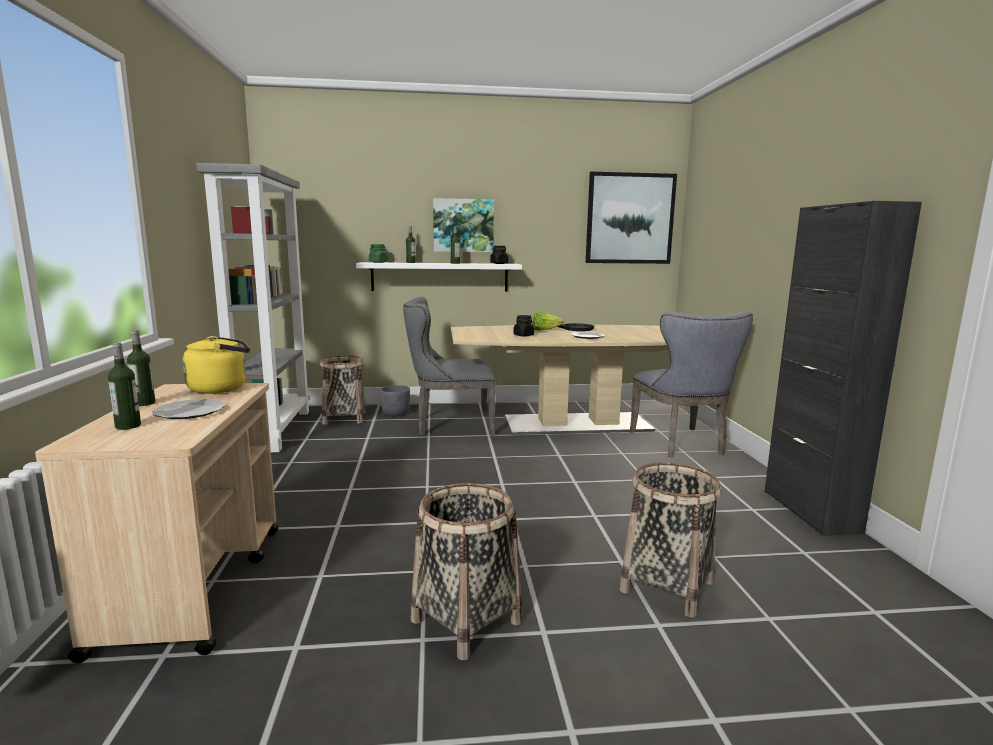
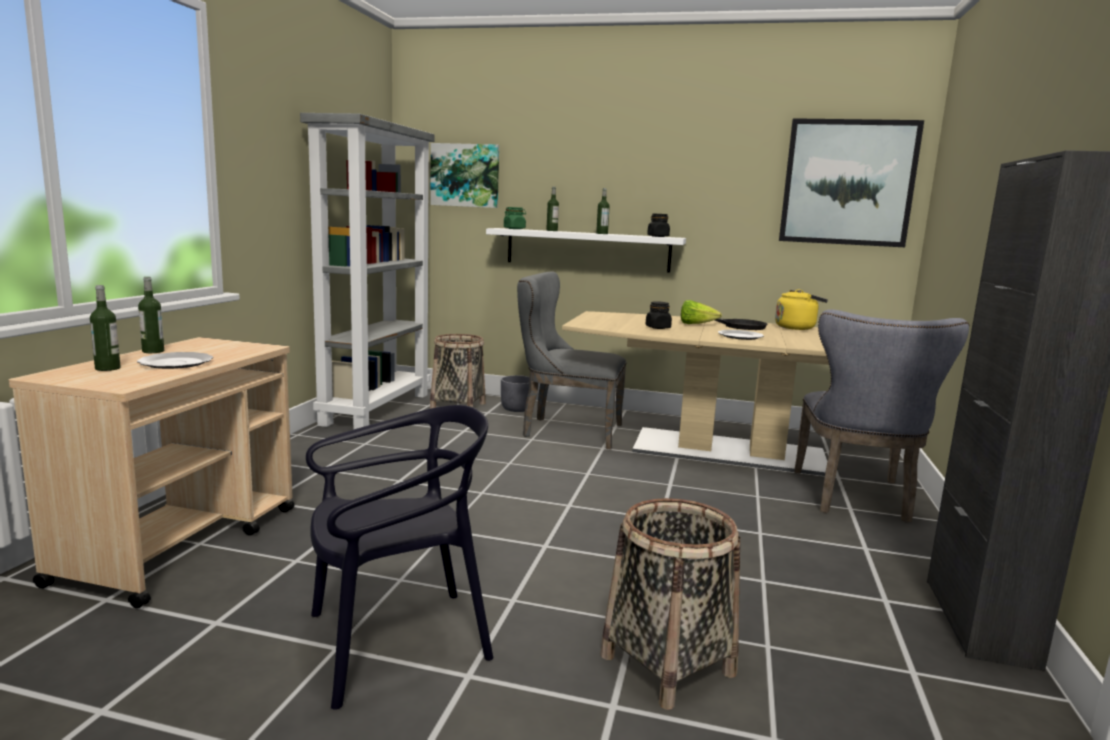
camera: 20 degrees right, 0 degrees up
(221, 388) = (238, 346): yellow kettle -> yellow kettle (797, 328)
(463, 225) = (620, 187): picture -> picture (465, 175)
(466, 621) = (396, 642): basket -> black chair

